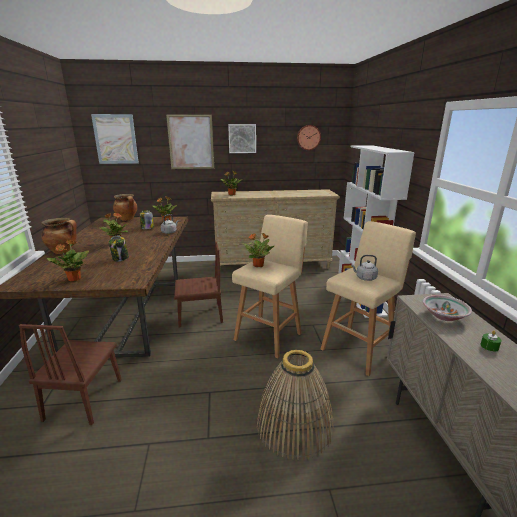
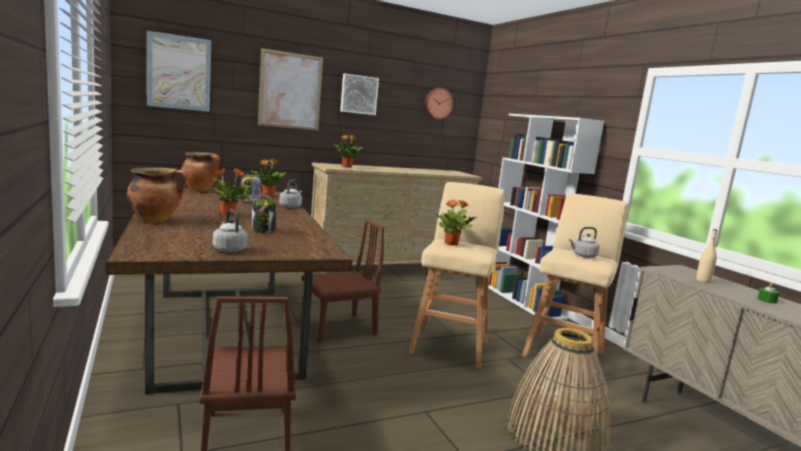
camera: 20 degrees left, 10 degrees down
(74, 279) = (229, 249): potted plant -> grey kettle
(444, 316) = (703, 281): bowl -> beige bottle

